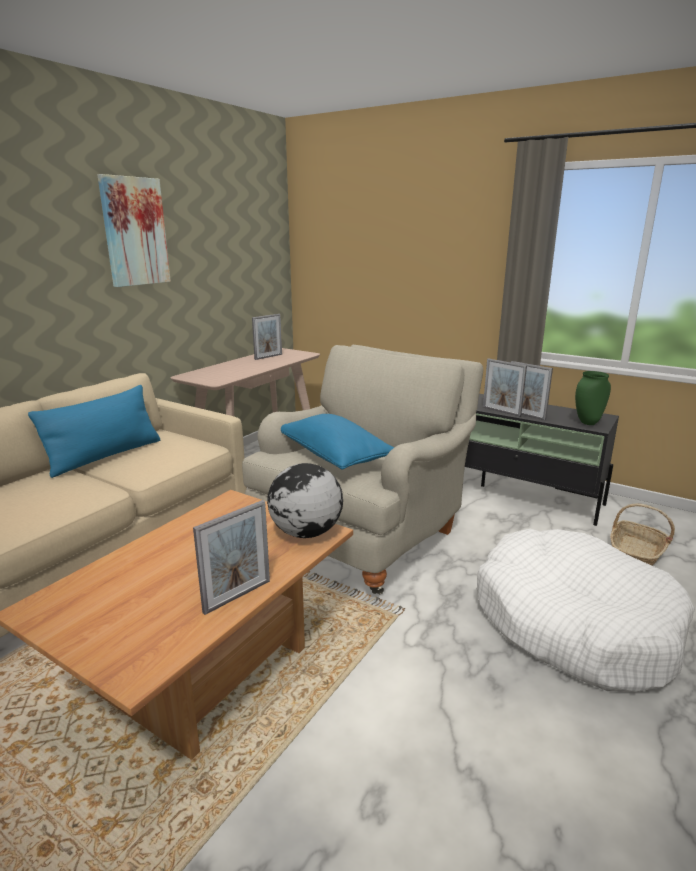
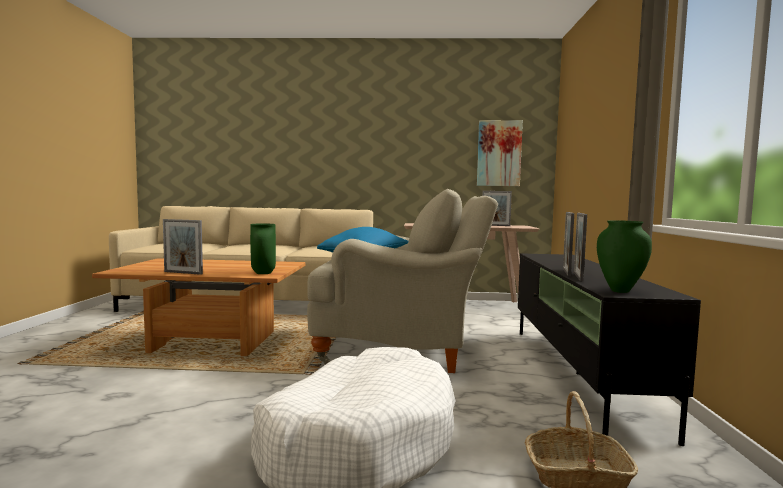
camera: 60 degrees right, 15 degrees down
(105, 456) = (314, 246): blue pillow -> none
(134, 232) = (396, 126): picture -> picture (499, 153)
(305, 533) = (262, 273): globe -> green vase

